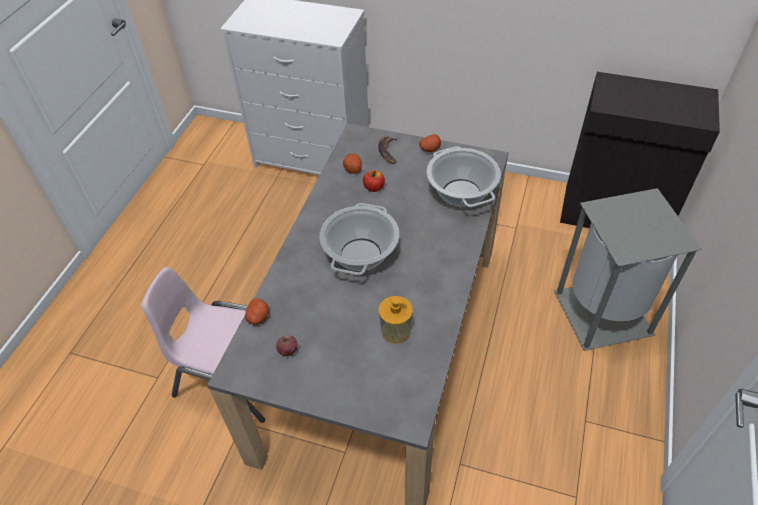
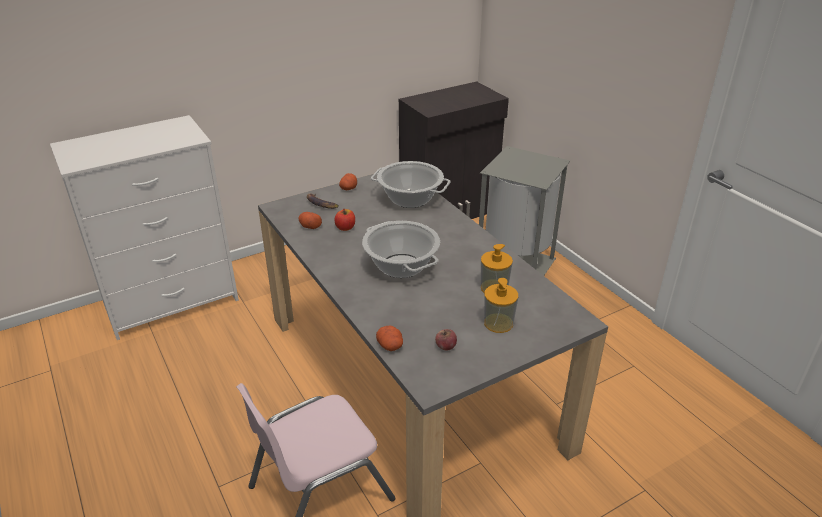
camera: 50 degrees left, 15 degrees down
(350, 364) = (498, 323): none -> soap dispenser

